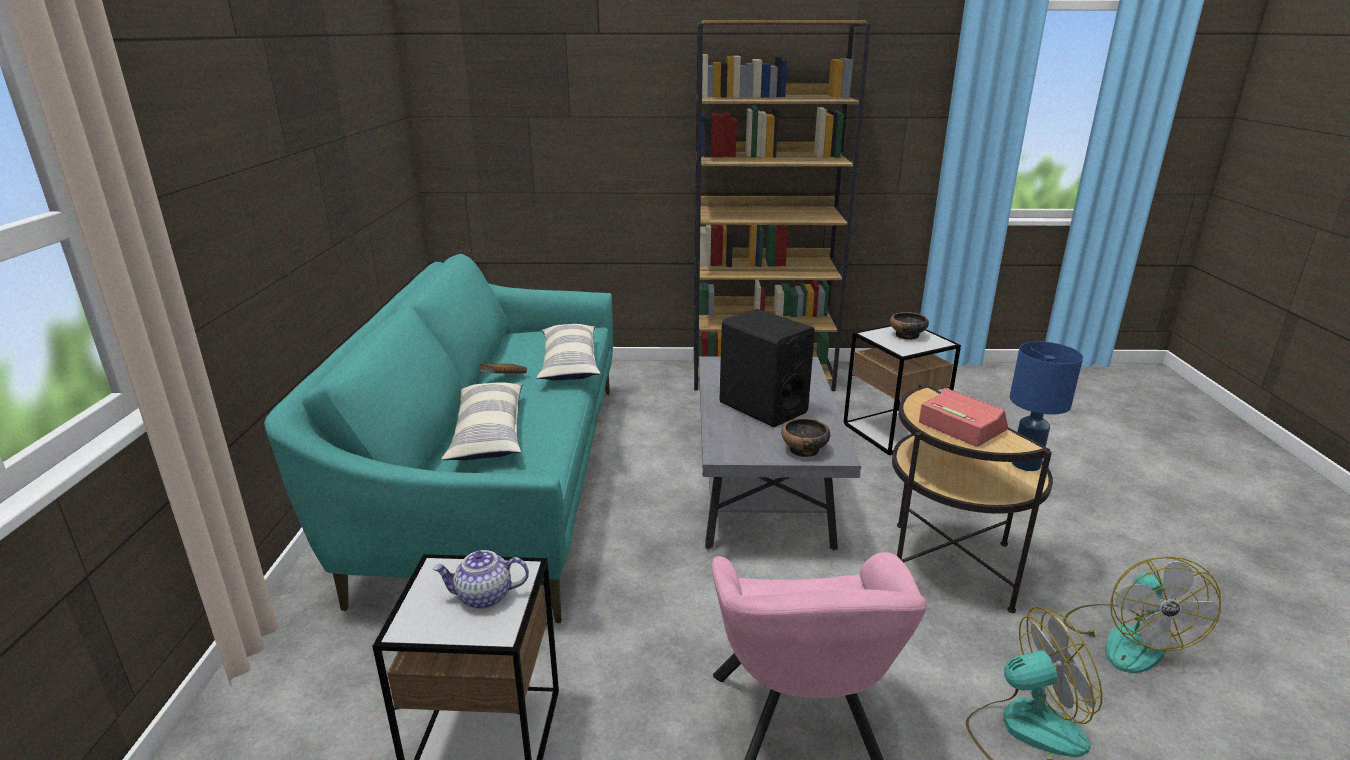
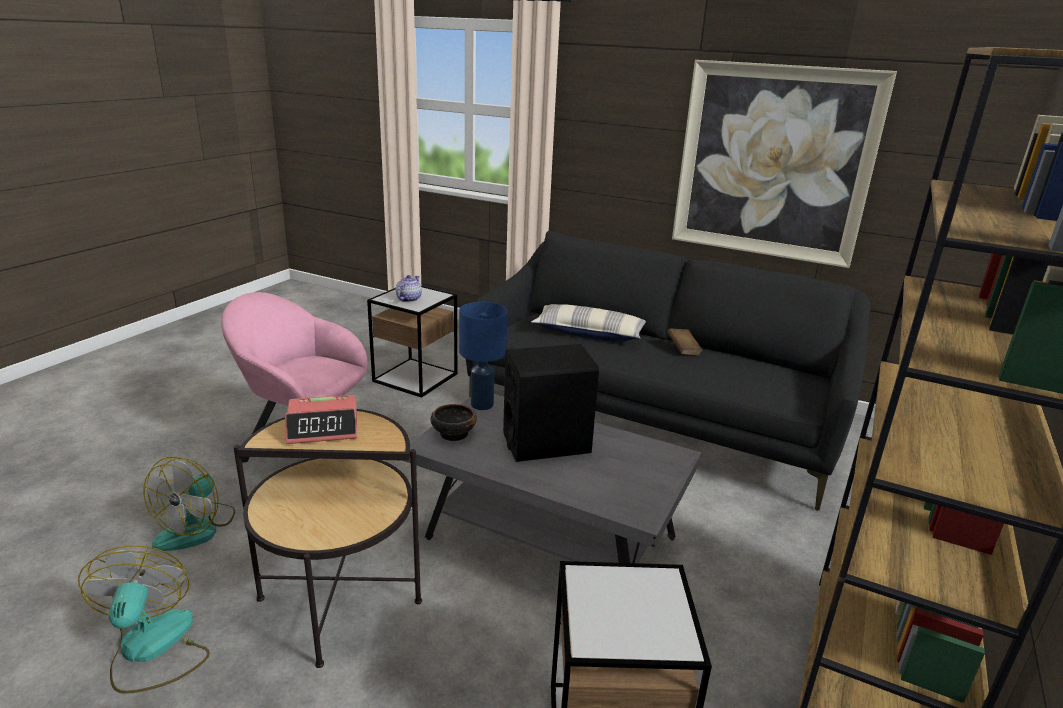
camera: 115 degrees right, 0 degrees up
(330, 173) = (773, 163): none -> picture
(497, 480) = (652, 417): turquoise sofa -> black sofa
(569, 364) = (702, 378): pillow -> none
(907, 335) = (639, 616): bowl -> none
(1026, 463) = (286, 531): blue table lamp -> blue table lamp (482, 405)
(1126, 638) = (152, 650): fan -> fan turned 45 degrees clockwise

